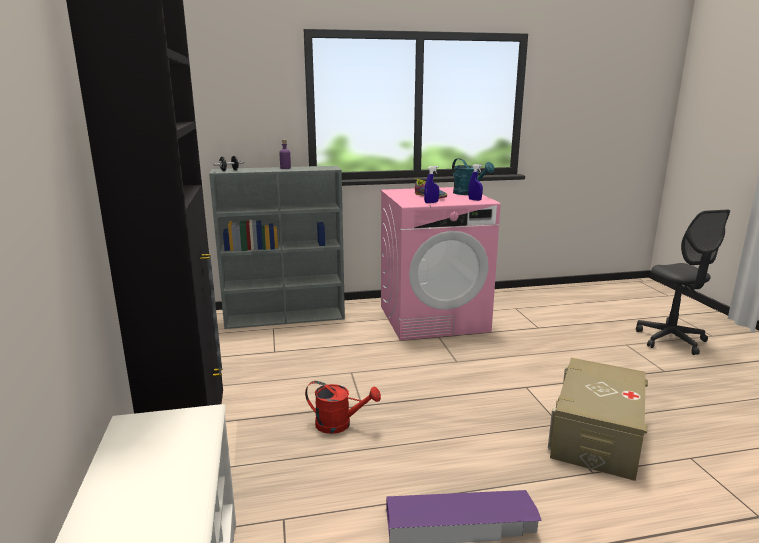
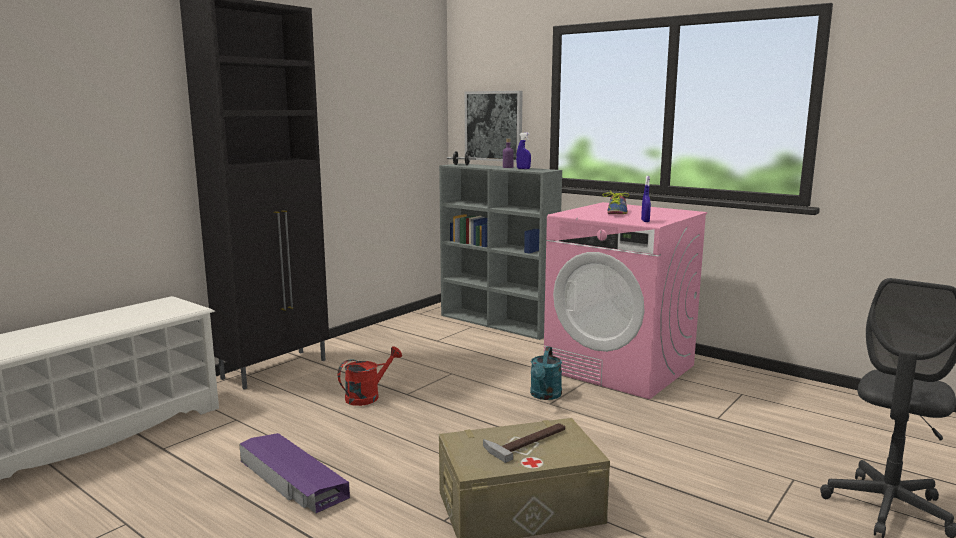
camera: 50 degrees right, 5 degrees down
(238, 127) = (494, 126): none -> picture
(339, 424) = (367, 396): red watering can -> red watering can turned 105 degrees counterclockwise
(431, 202) = (589, 216): blue spray bottle -> blue spray bottle (523, 169)
(469, 193) = (671, 216): turquoise watering can -> turquoise watering can (545, 396)
(597, 384) = (526, 440): none -> hammer

